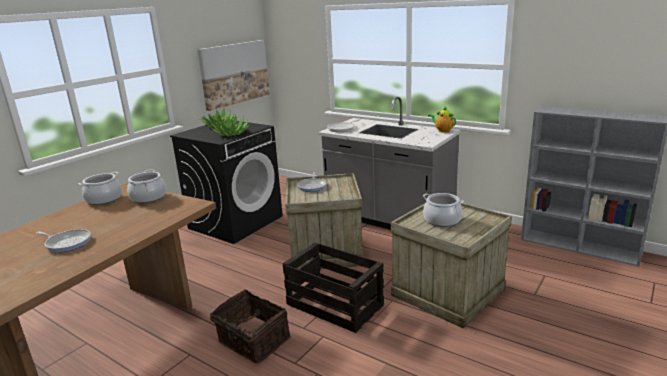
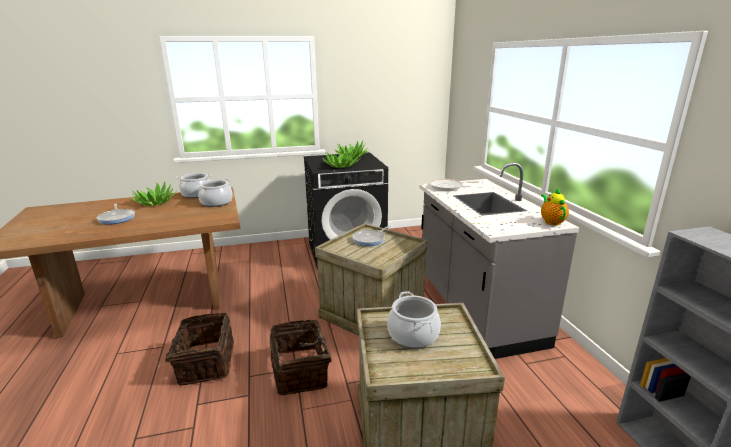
camera: 40 degrees right, 0 degrees up
(72, 219) = (155, 202): none -> potted plant
(234, 73) = (399, 109): picture -> none
(335, 305) = (301, 371): crate -> basket

